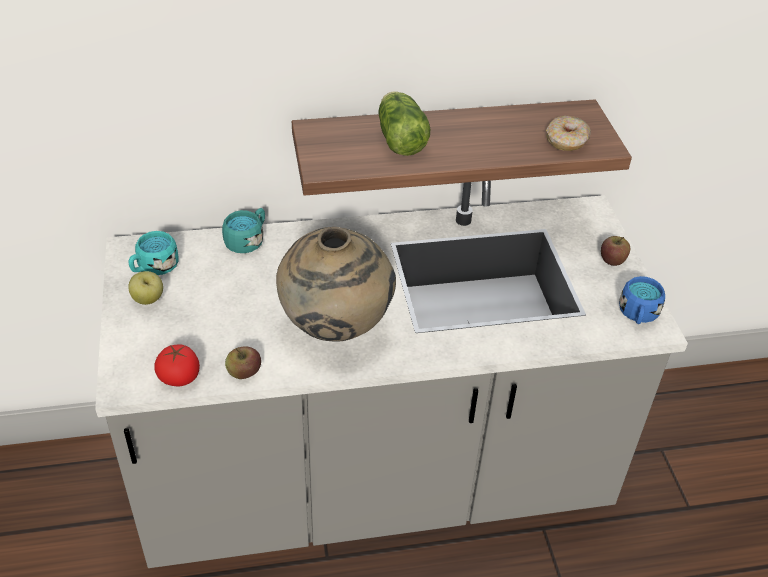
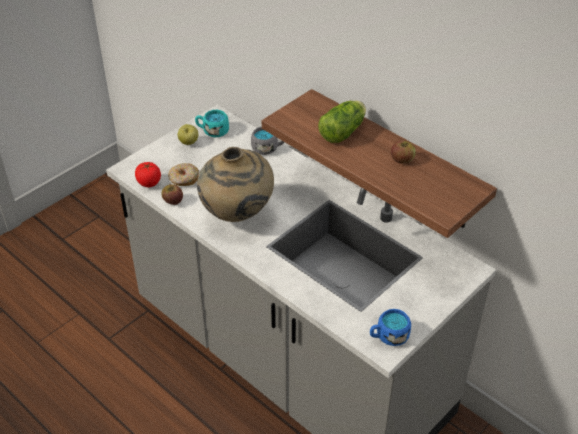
camera: 55 degrees right, 0 degrees up
(247, 240) = (268, 148): turquoise mug -> grey mug
(566, 141) = (428, 194): donut -> donut (183, 179)
(612, 260) = (429, 302): apple -> apple (402, 159)

